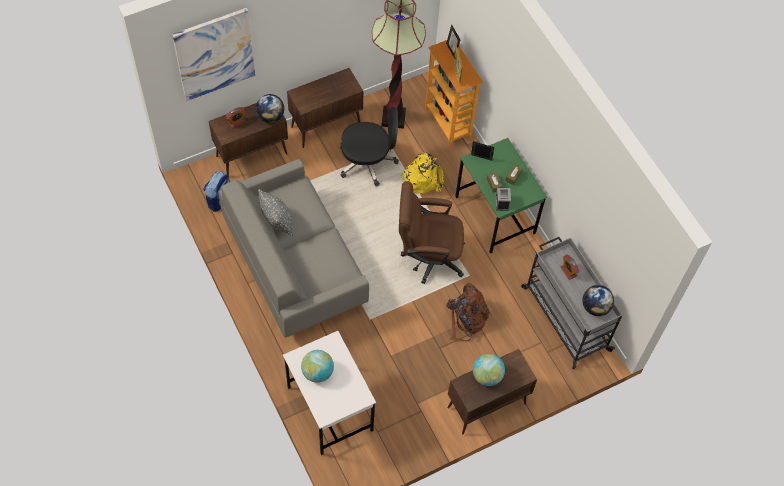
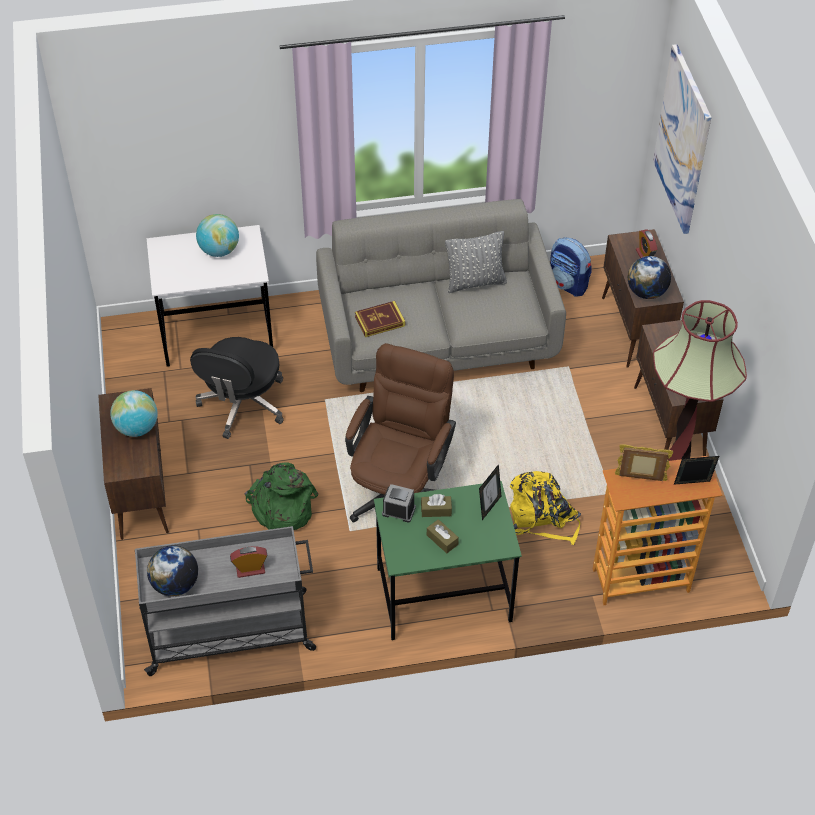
camera: 110 degrees right, 10 degrees down
(332, 269) = (380, 321): none -> book
(368, 162) = (589, 458): black office chair -> black office chair (242, 405)
(466, 318) = (281, 508): brown backpack -> green backpack

